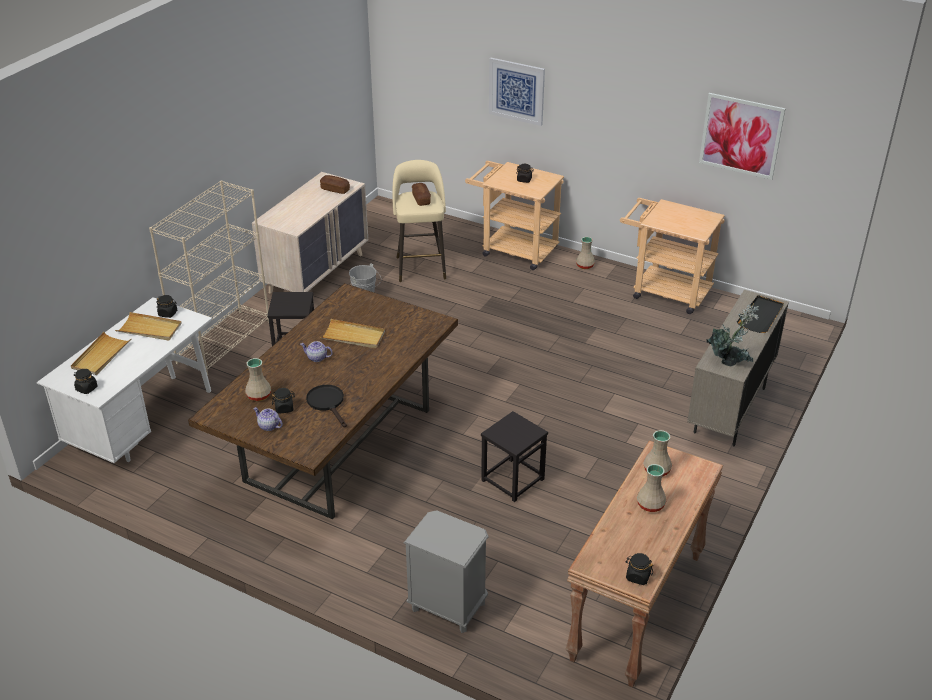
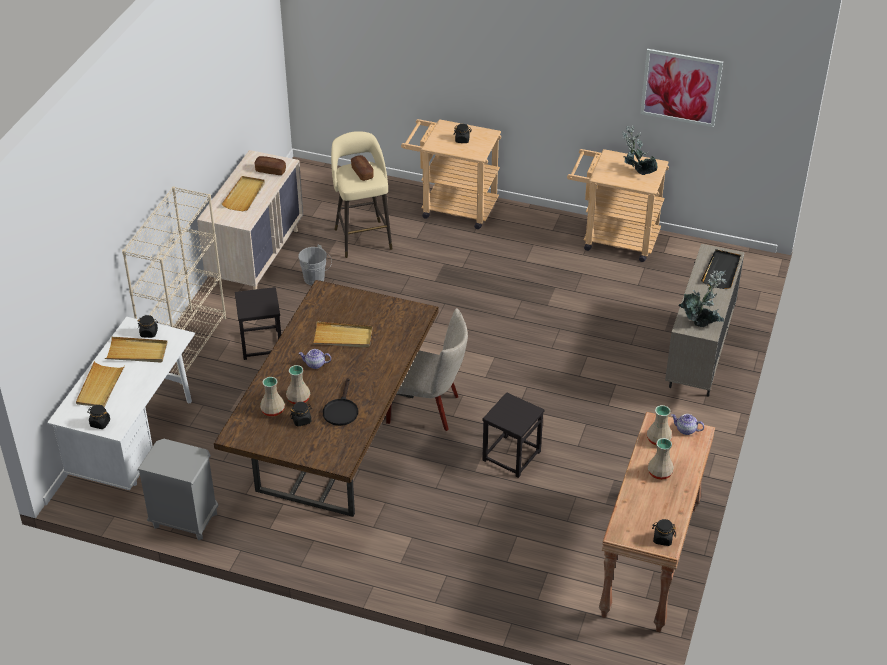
camera: 10 degrees left, 5 degrees up
(268, 426) = (293, 440): teapot -> teapot (685, 430)
(303, 207) = (244, 195): none -> beige tray
(328, 403) = (341, 410): black frying pan -> black frying pan turned 135 degrees counterclockwise
(439, 424) = (428, 409): none -> beige chair
(447, 606) = (482, 584): grey nightstand -> grey nightstand (184, 520)
(516, 91) = (446, 50): picture -> none
(585, 265) = (529, 218): beige vase -> beige vase (298, 398)
(689, 222) = (636, 173): none -> potted plant

